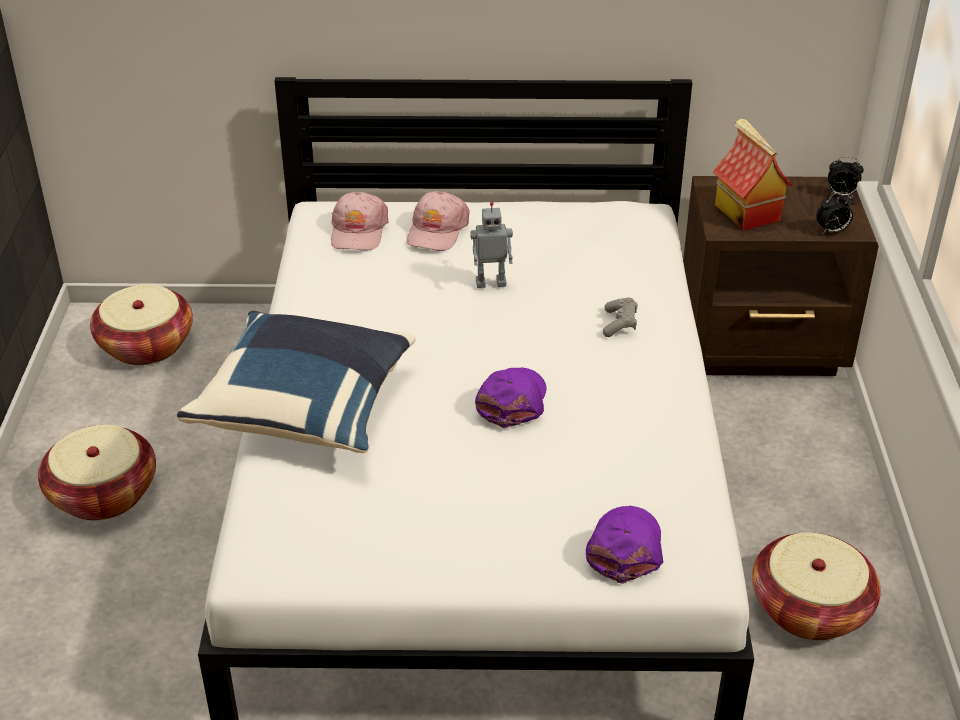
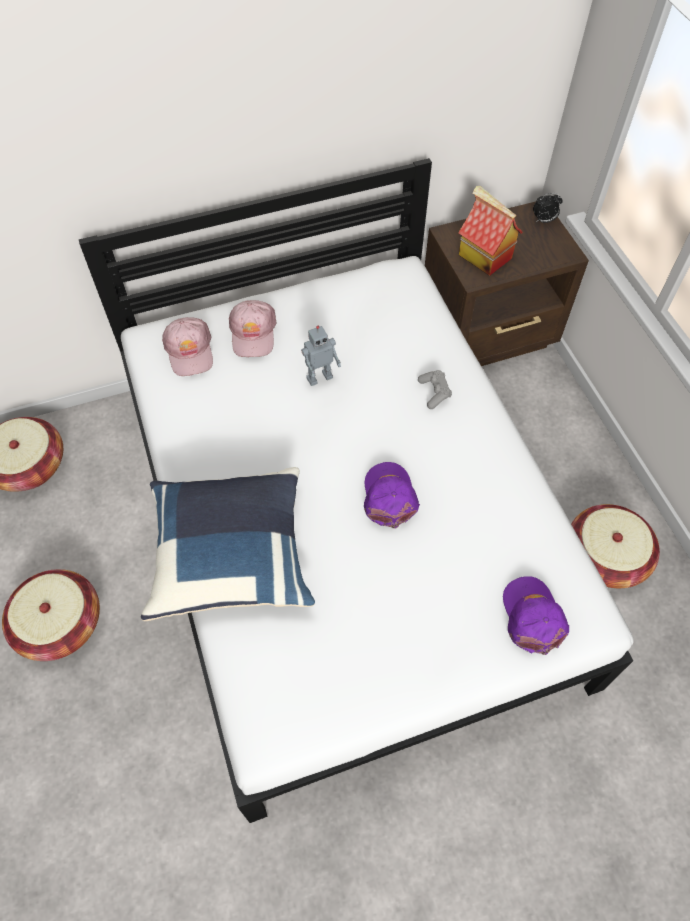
camera: 20 degrees left, 20 degrees up
(832, 231) = (552, 259): alarm clock -> none

